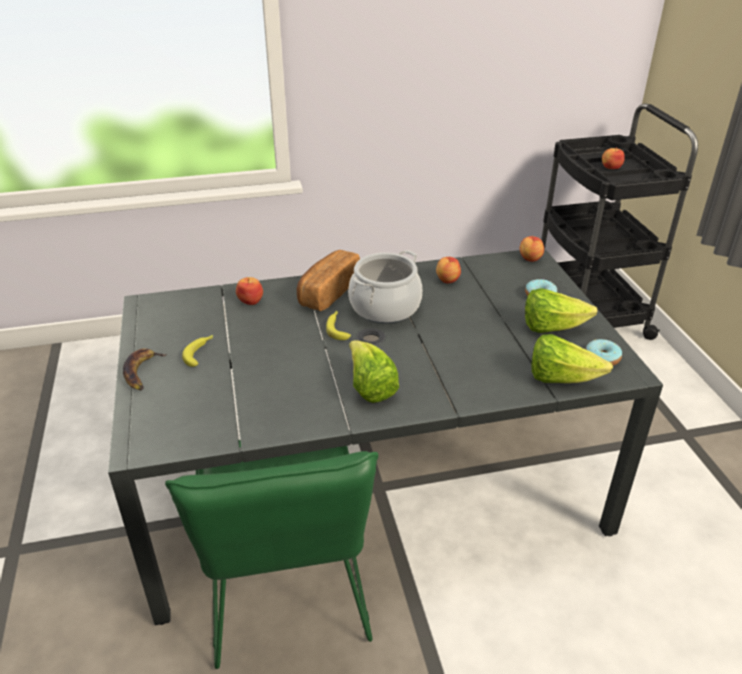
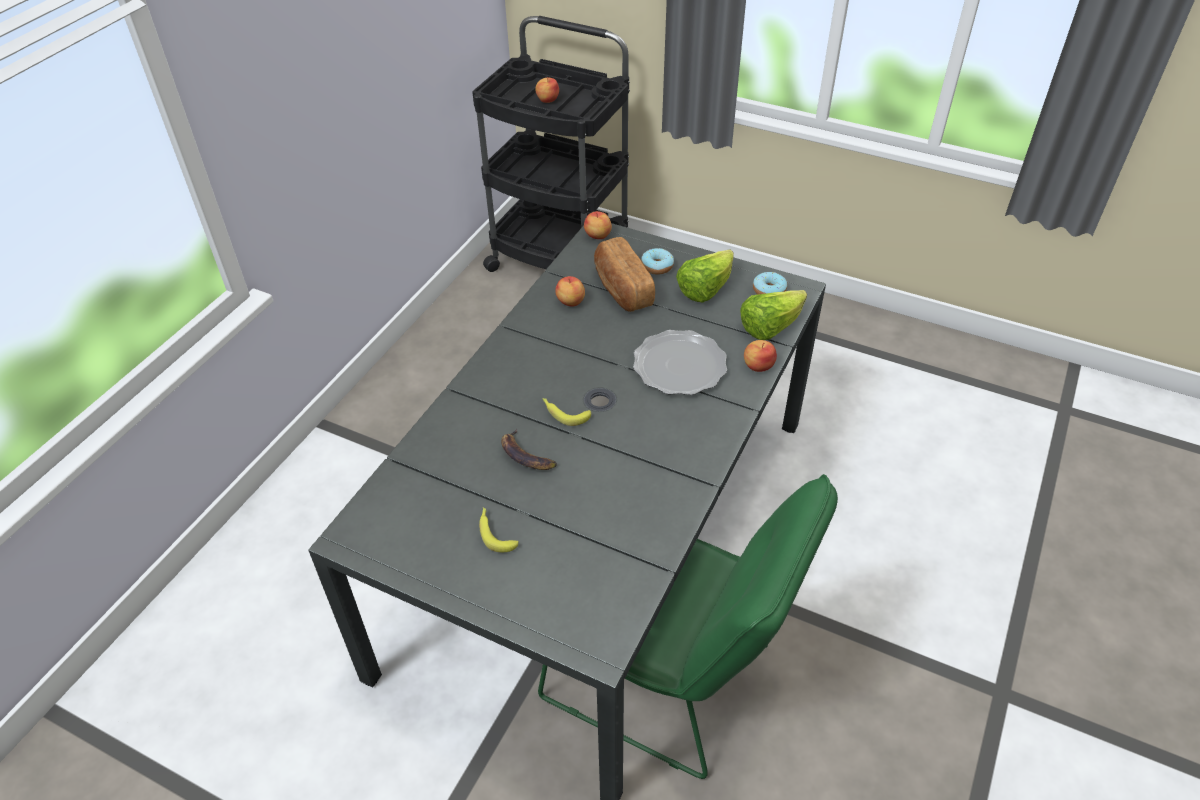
camera: 50 degrees left, 10 degrees up
(142, 372) = (478, 594): banana -> banana (525, 455)
(251, 300) = (445, 450): apple -> apple (758, 365)
(328, 292) = (497, 388): bread -> bread (622, 288)
(370, 387) = (671, 441): lettuce -> none
(384, 307) = (567, 365): cooking pot -> none
(452, 354) = (679, 366): none -> plate

